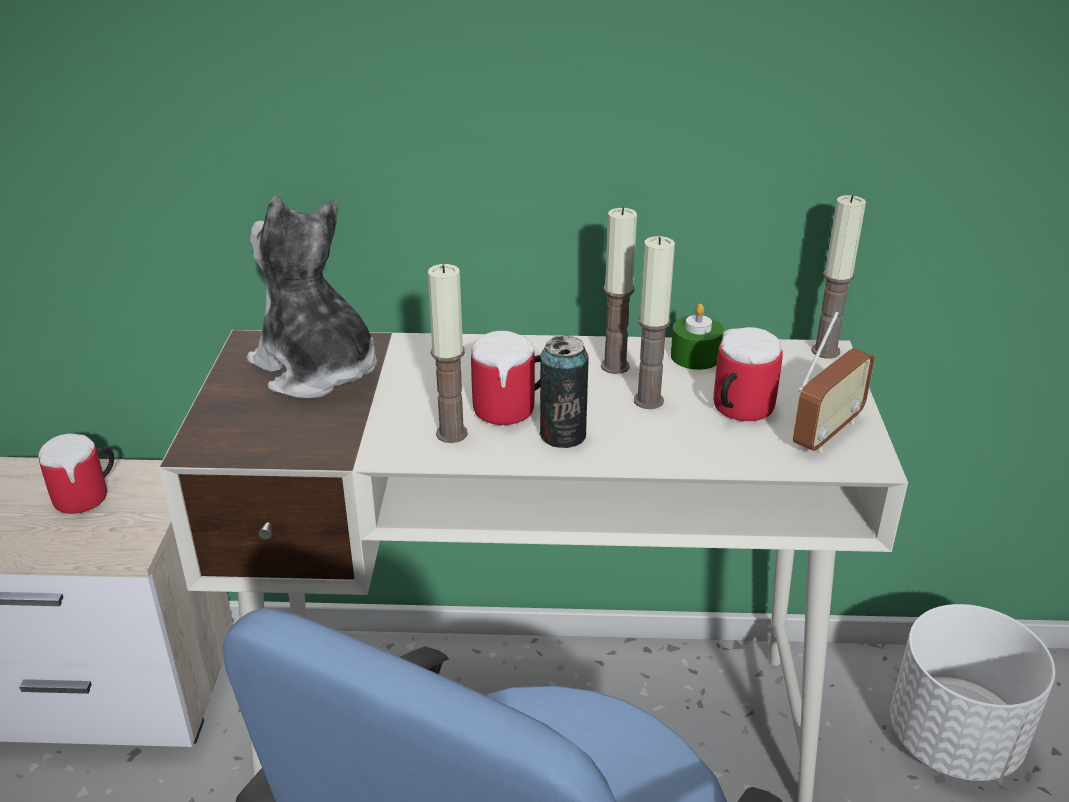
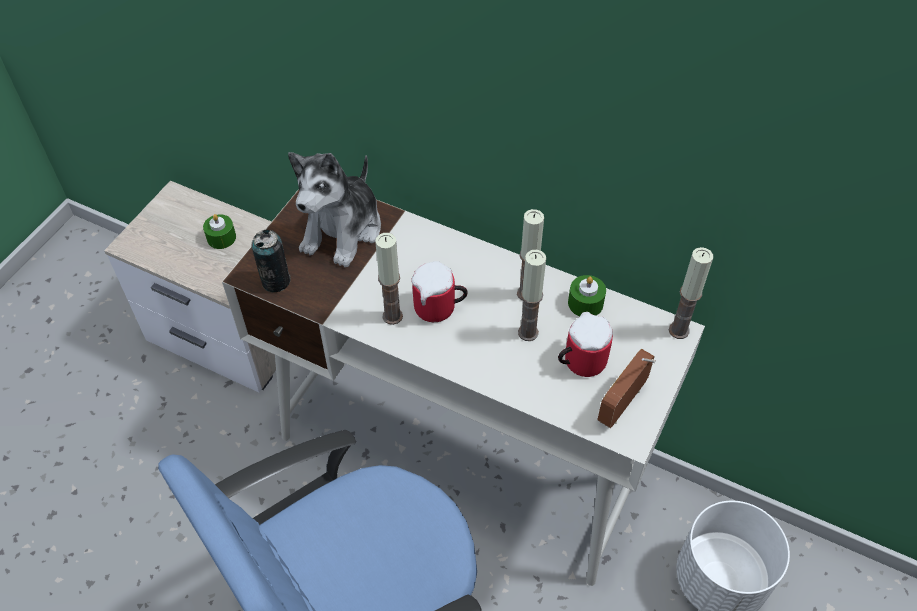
camera: 25 degrees right, 20 degrees up
(89, 497) = (221, 238): mug -> green candle
(317, 370) = (343, 230): plush toy -> plush toy turned 135 degrees counterclockwise
(563, 435) = (457, 342): can -> can (275, 281)
(826, 433) = (622, 404): radio -> radio turned 150 degrees clockwise

